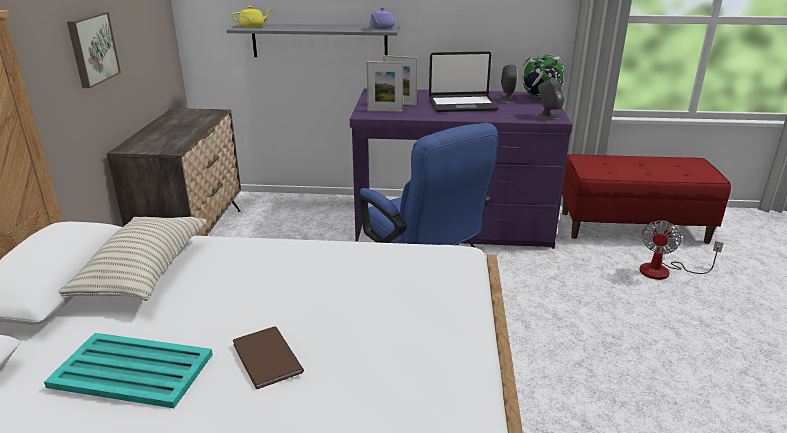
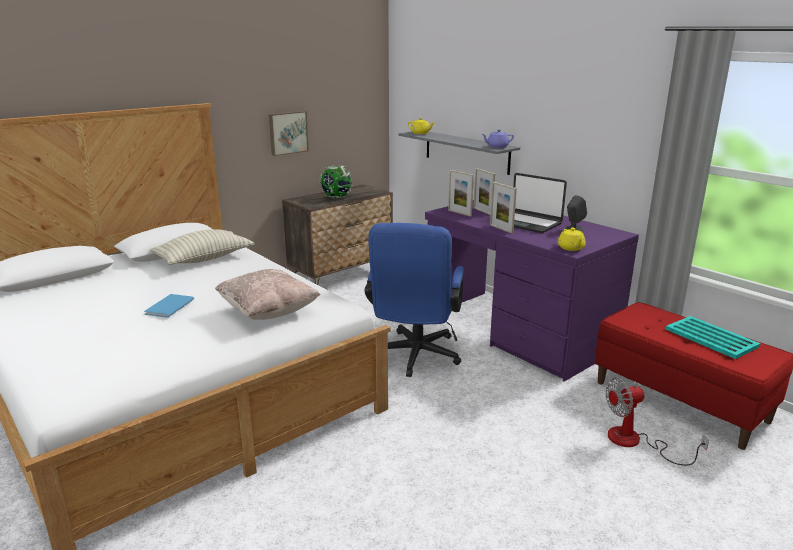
camera: 45 degrees right, 5 degrees down
(131, 370) = (129, 289): turquoise tray -> turquoise tray (710, 337)
(265, 359) = (167, 307): brown book -> blue book
(398, 297) = (268, 312): none -> beige pillow
(458, 116) = (501, 229): none -> picture frame
(540, 98) = (610, 235): globe -> globe (336, 198)
(547, 117) = (571, 248): grey speaker -> yellow teapot

